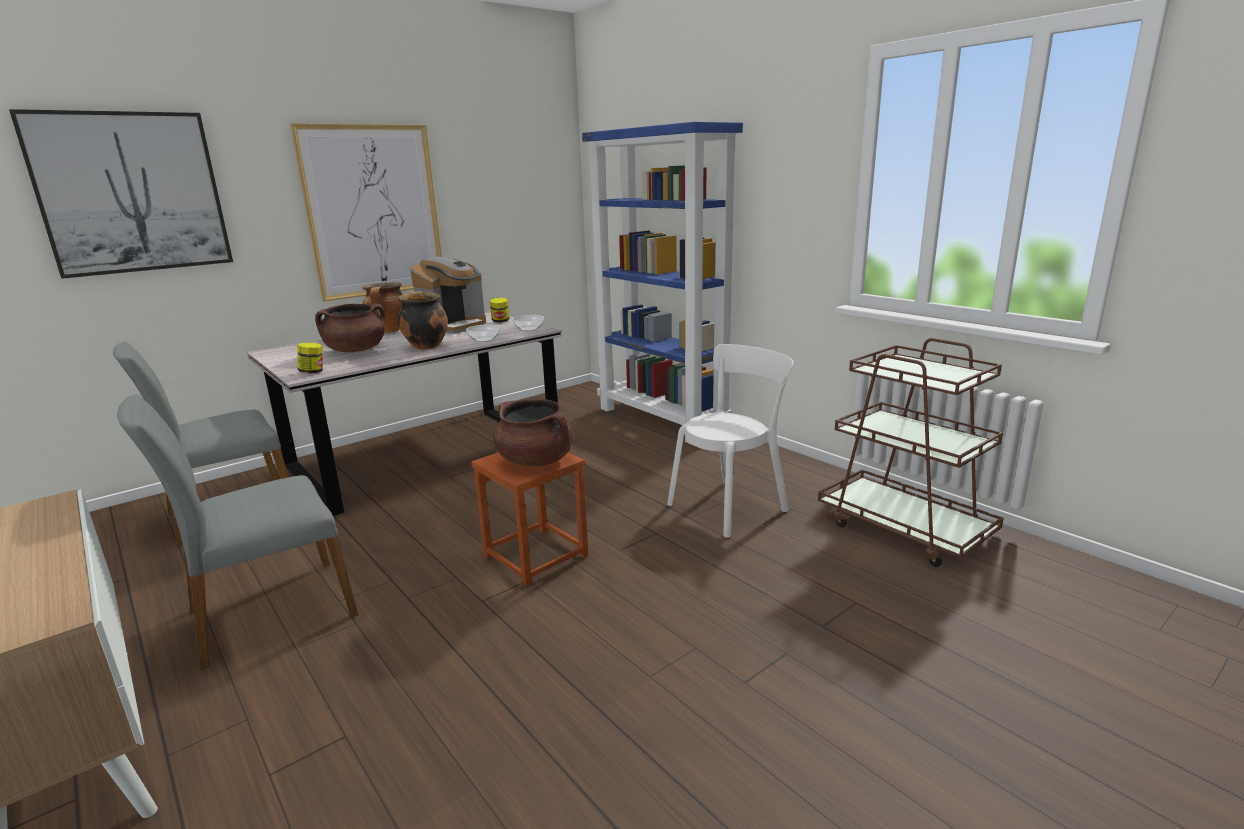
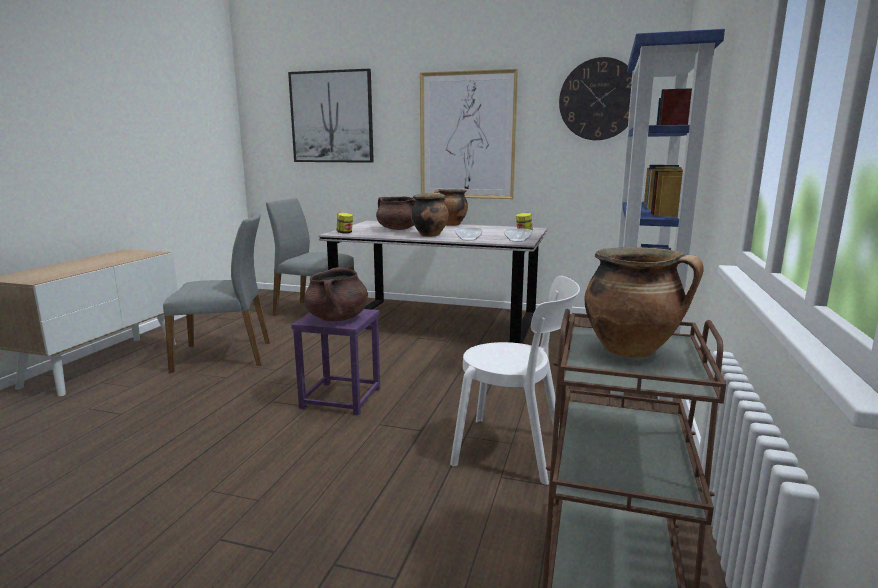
camera: 55 degrees right, 5 degrees down
(269, 612) = (225, 355): grey chair -> grey chair turned 150 degrees clockwise
(454, 327) = (485, 230): coffee machine -> none
(513, 163) = (599, 99): none -> wall clock
(536, 556) = (340, 398): brown stool -> purple stool
(913, 369) = (632, 350): none -> cooking pot

